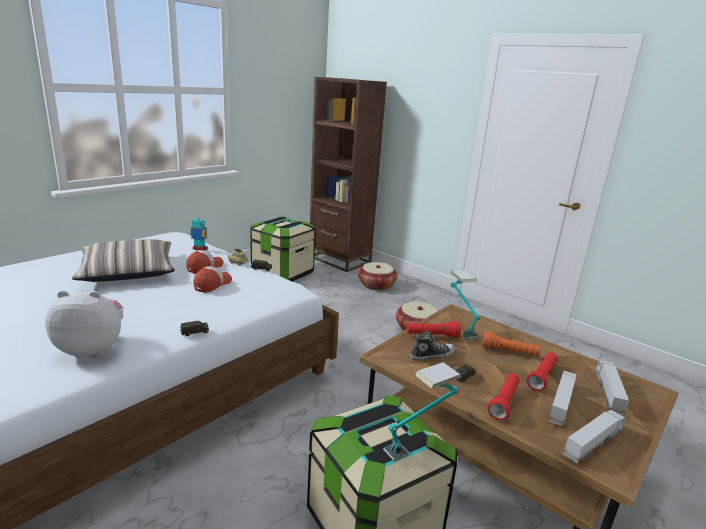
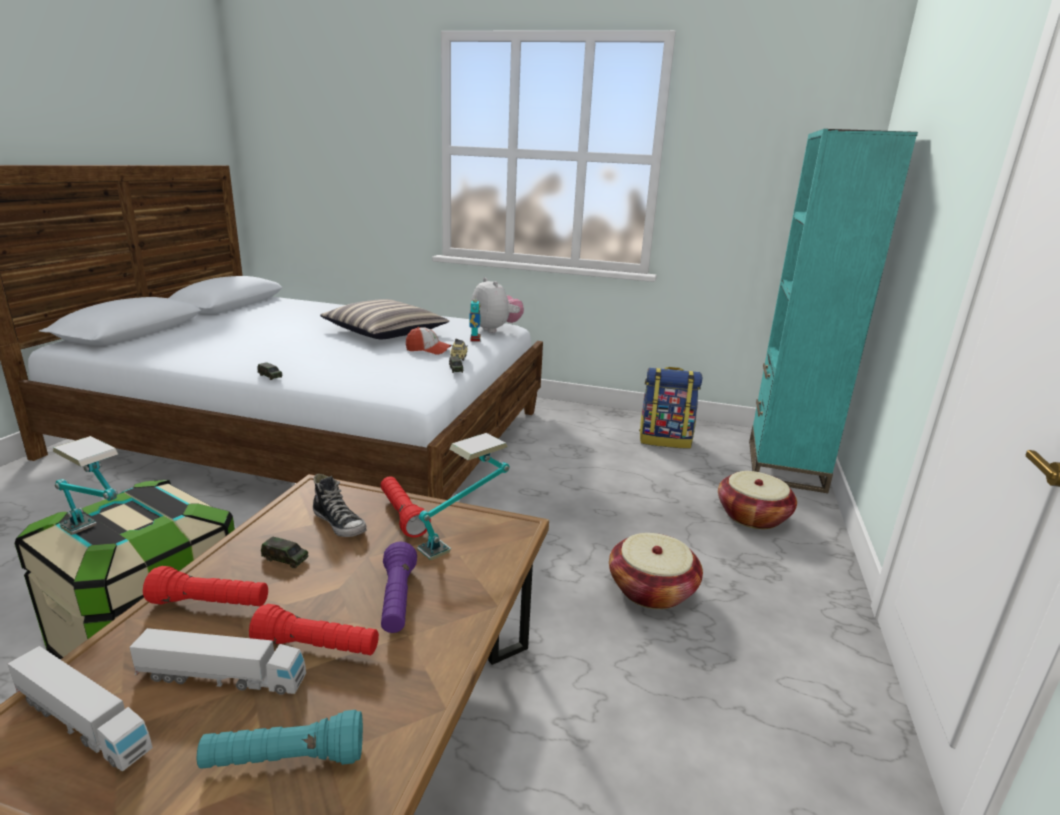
camera: 65 degrees right, 0 degrees up
(93, 349) = (220, 355): plush toy -> plush toy (495, 329)
(212, 284) = (379, 359): cap -> none
(282, 273) = (665, 440): storage box -> backpack
(339, 260) = (785, 465): brown bookcase -> turquoise bookcase
(509, 352) = (397, 600): orange flashlight -> purple flashlight
(608, 393) = (284, 760): toy truck -> turquoise flashlight

